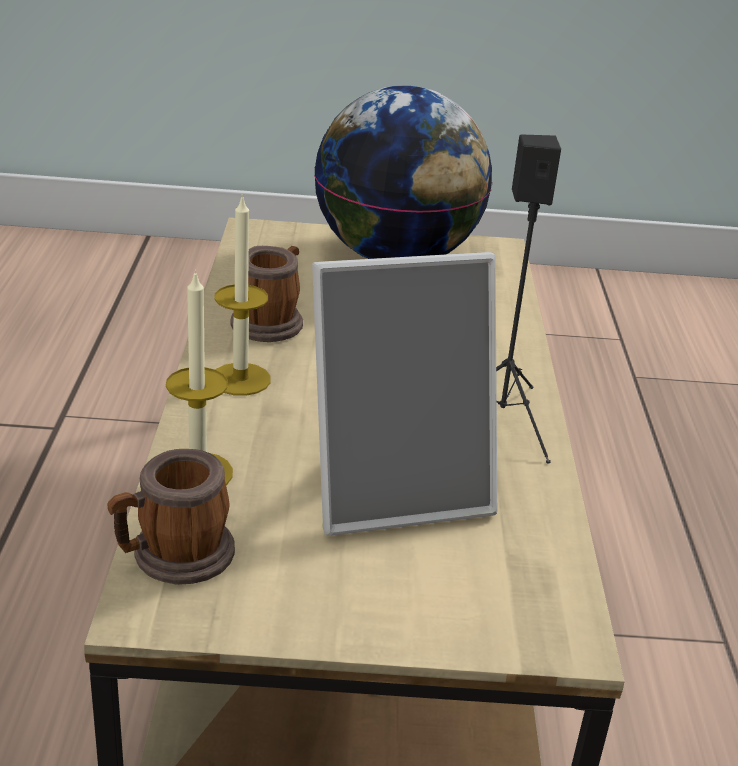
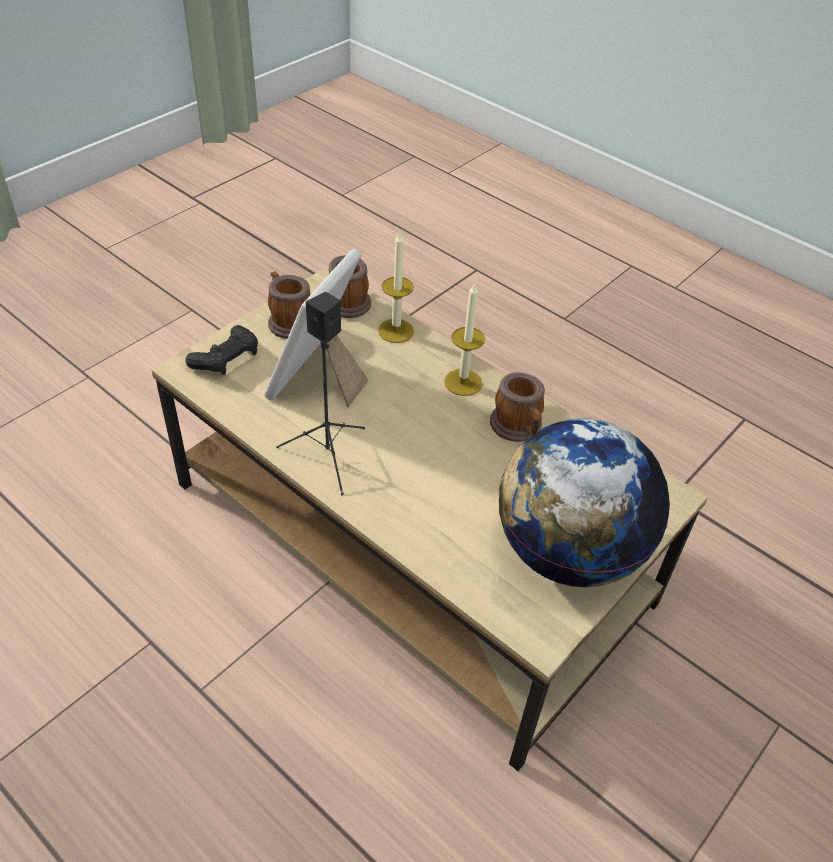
camera: 130 degrees right, 15 degrees up
(310, 594) = (288, 321): none -> mug
(484, 607) = (226, 359): none -> black game controller

